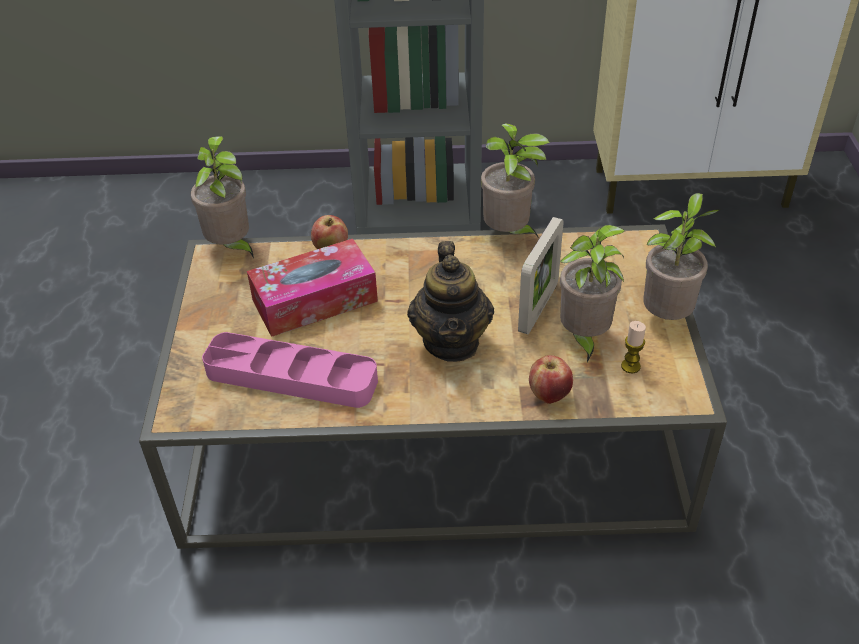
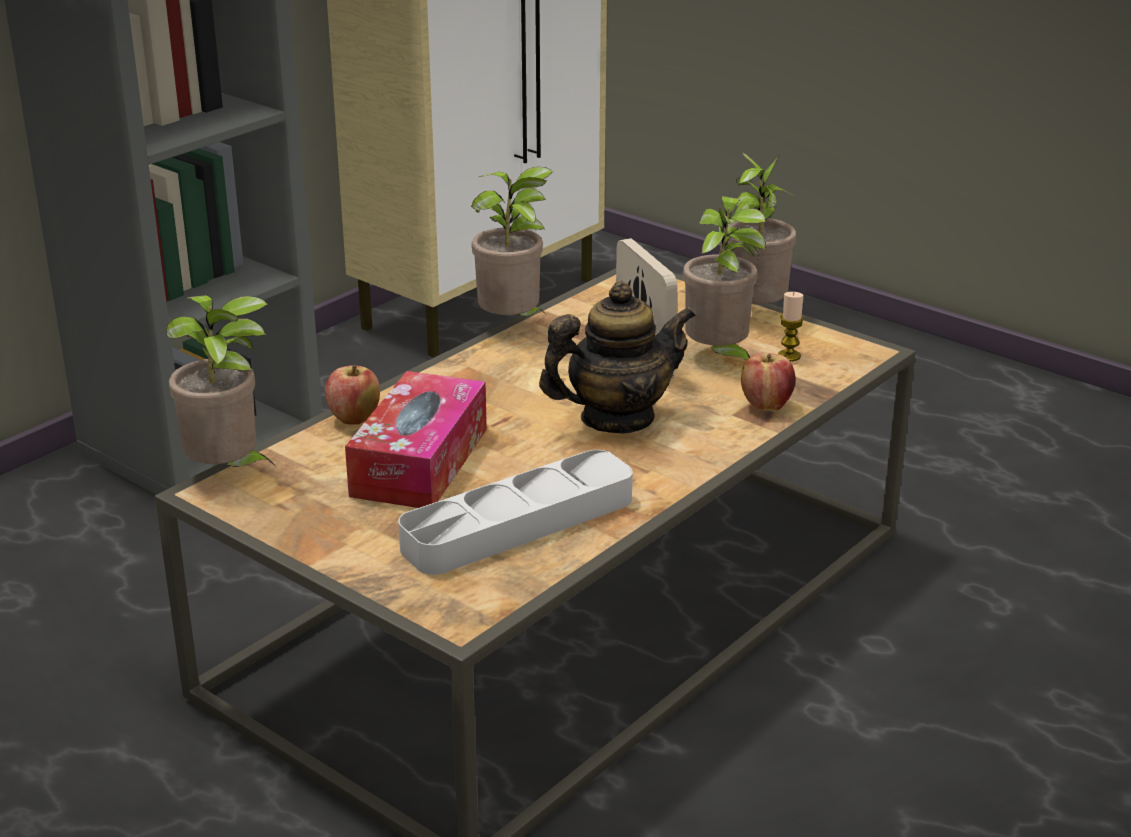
camera: 50 degrees left, 15 degrees down
(291, 377) = (518, 523): pink tray -> grey tray
(452, 342) = (617, 418): teapot -> teapot turned 60 degrees counterclockwise

